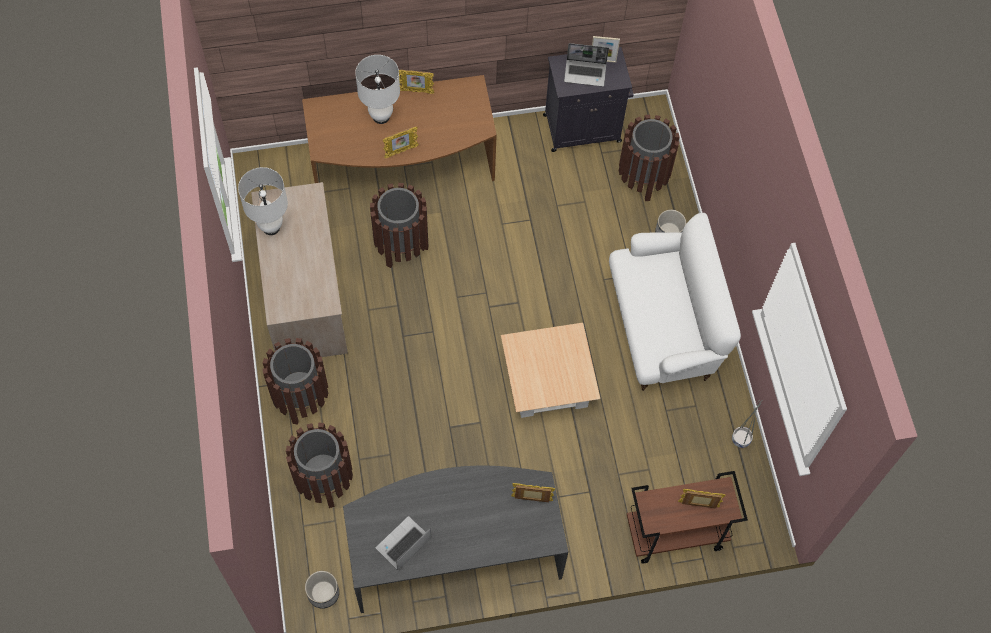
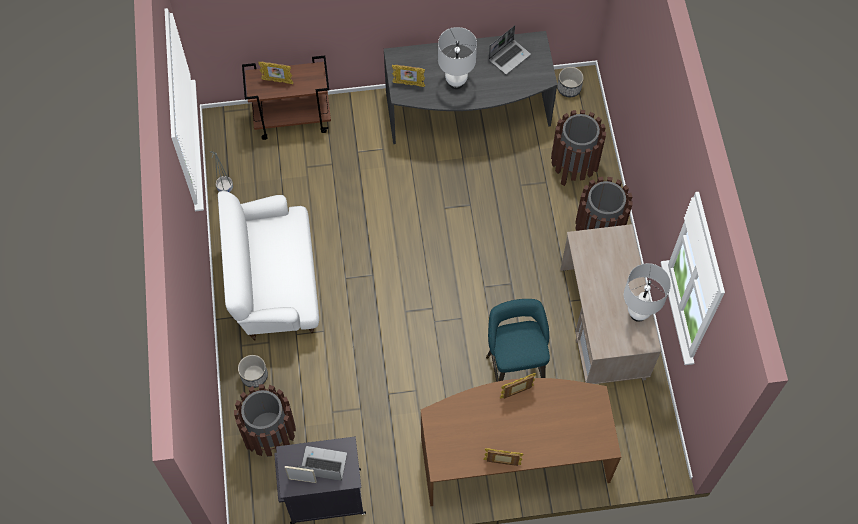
camera: 175 degrees left, 0 degrees up
(381, 117) = (538, 433): white table lamp -> white table lamp (456, 83)
(401, 246) = (514, 370): brown trash can -> turquoise stool
(547, 381) = (384, 239): beige coffee table -> none

